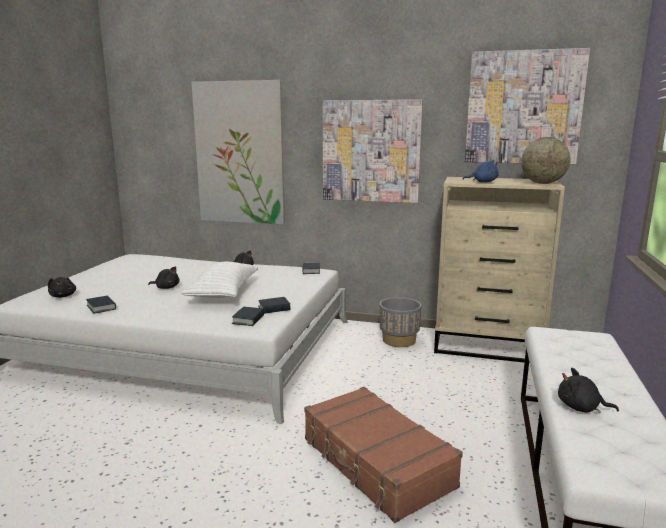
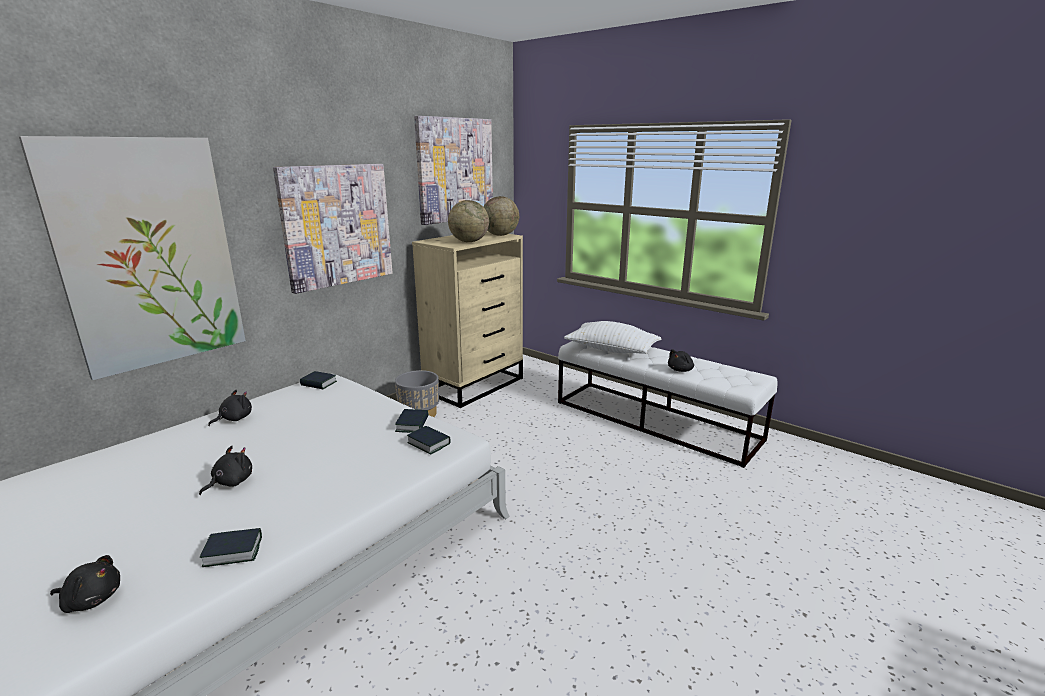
camera: 65 degrees left, 5 degrees up
(223, 293) = (319, 444): white pillow -> white pillow (611, 350)
(376, 463) = (597, 484): brown suitcase -> none
(483, 182) = (469, 241): blue plush toy -> globe

